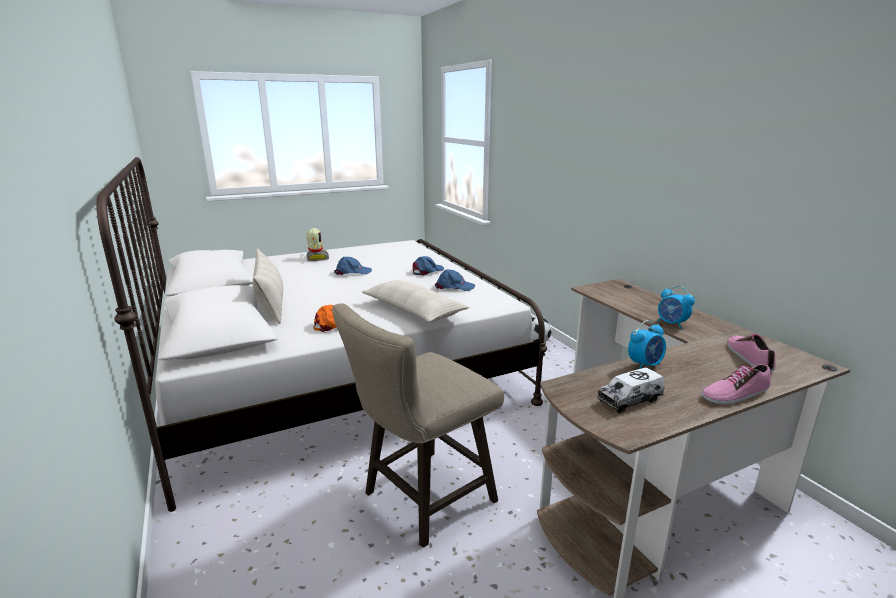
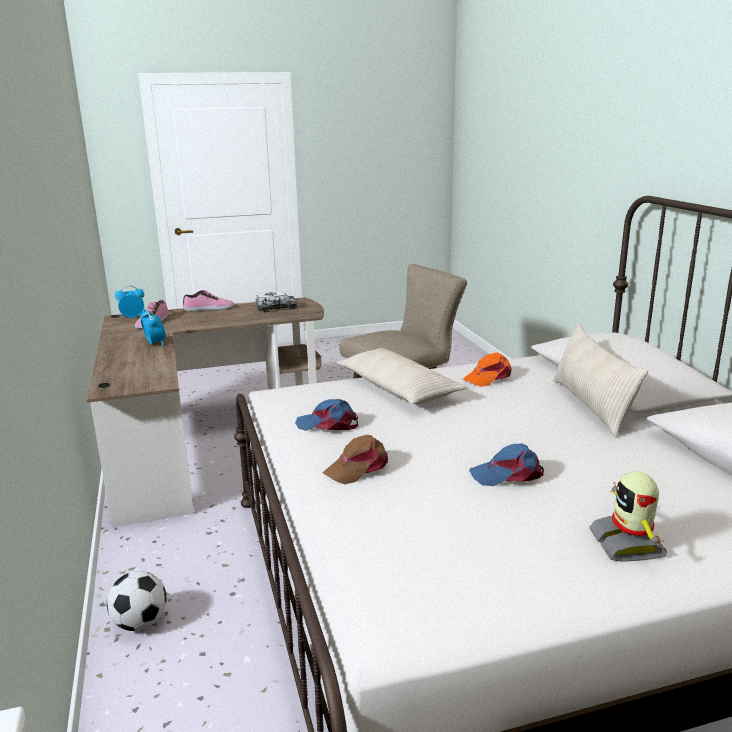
camera: 170 degrees left, 0 degrees up
(427, 271) = (358, 468): blue cap -> brown cap
(645, 365) = (236, 321): alarm clock -> alarm clock (132, 316)

